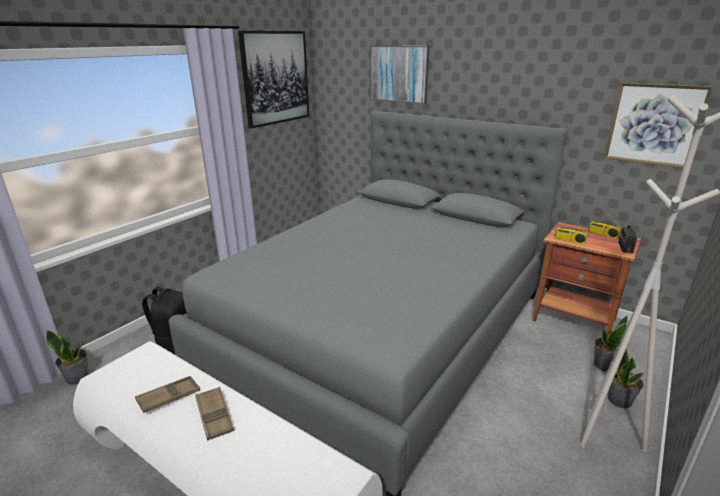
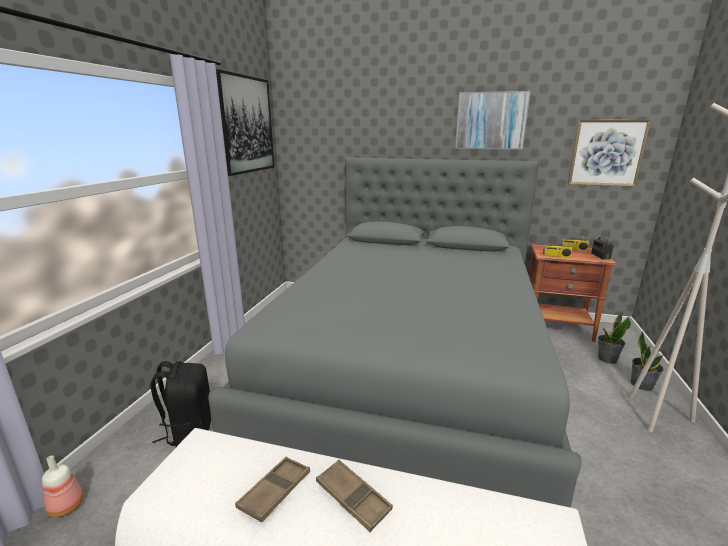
camera: 20 degrees left, 5 degrees down
(78, 377) = (67, 507): potted plant -> bottle
(399, 74) = (371, 121): picture -> picture (491, 121)

